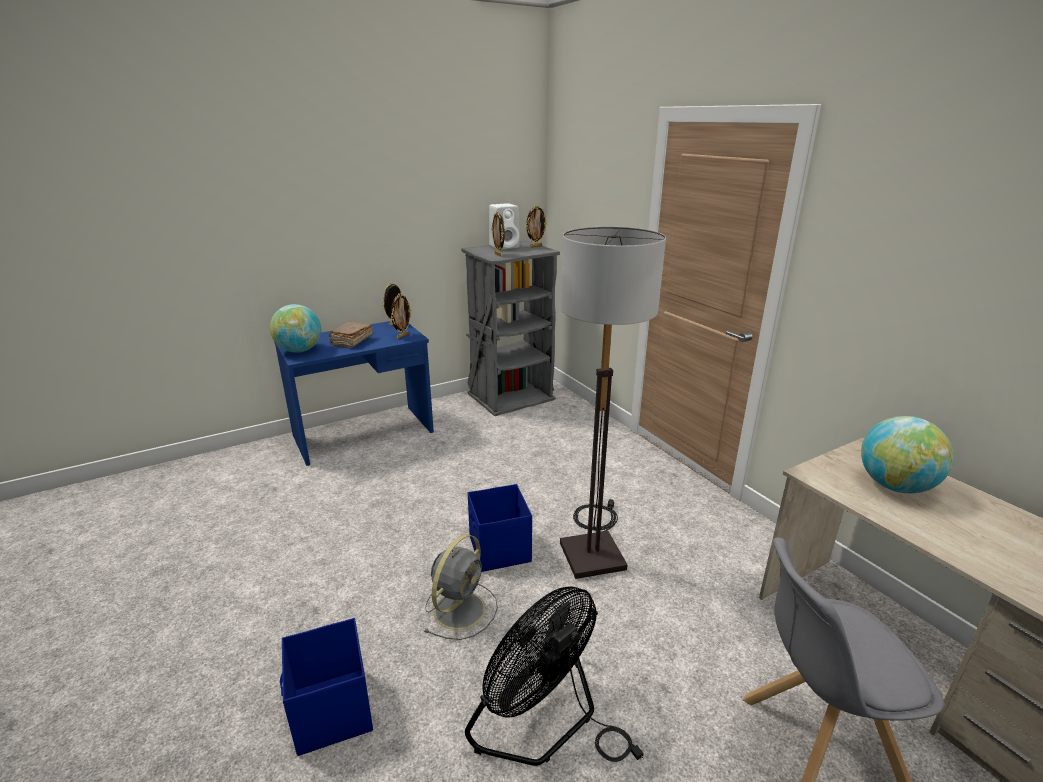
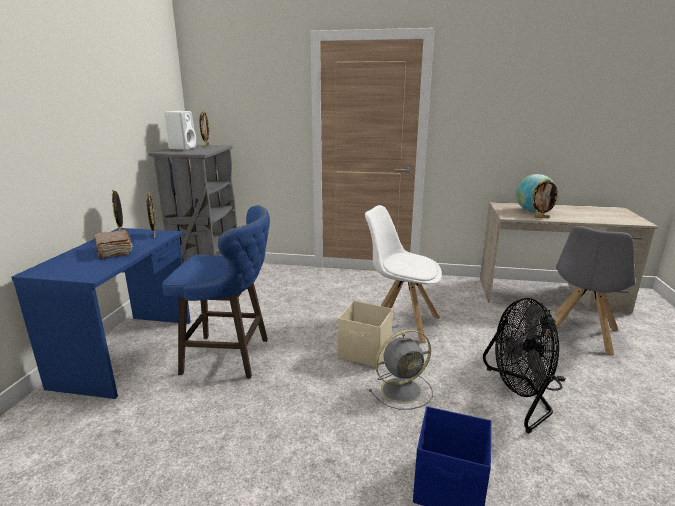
camera: 50 degrees left, 5 degrees down
(299, 350) = (75, 272): globe -> none
(407, 479) = (230, 356): none -> blue stool
(460, 608) = (403, 389): grey fan -> grey fan turned 90 degrees clockwise
(498, 255) = (196, 152): picture frame -> picture frame (541, 217)
(499, 550) = (365, 353): blue storage box -> beige storage box
(593, 545) = (400, 322): floor lamp -> white chair

